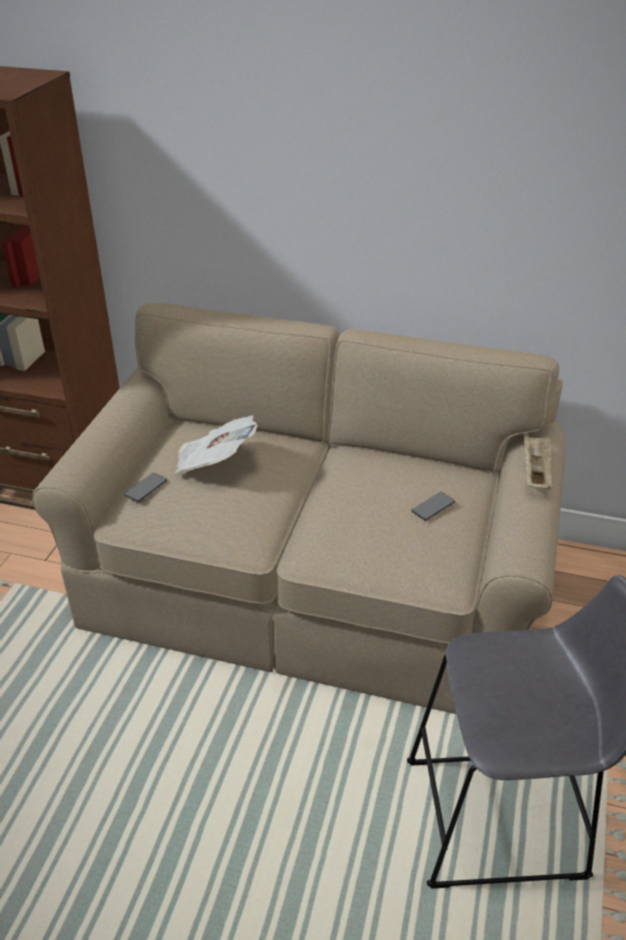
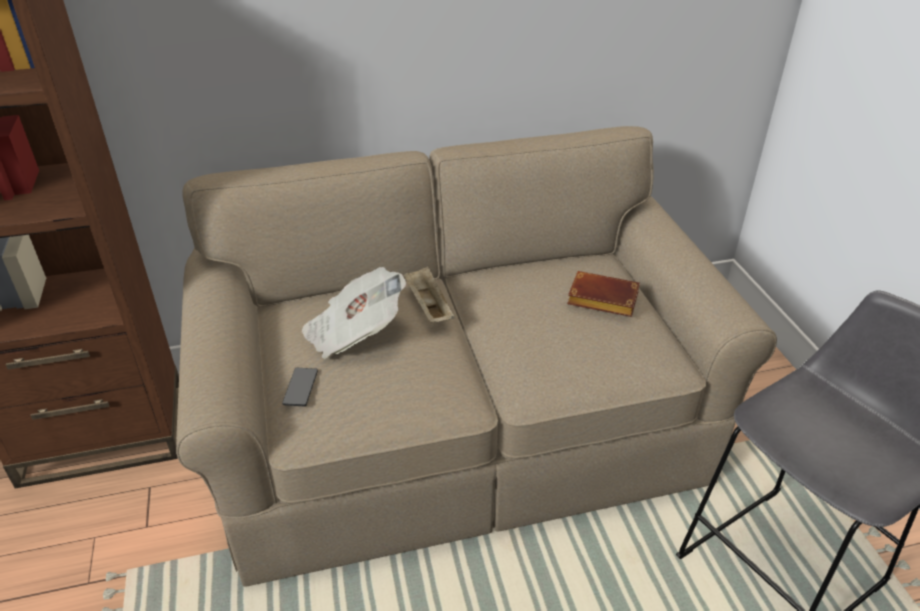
camera: 30 degrees left, 0 degrees up
(433, 507) = (600, 300): phone -> brown book
(535, 472) = (672, 237): beige tray -> beige tray (428, 306)

